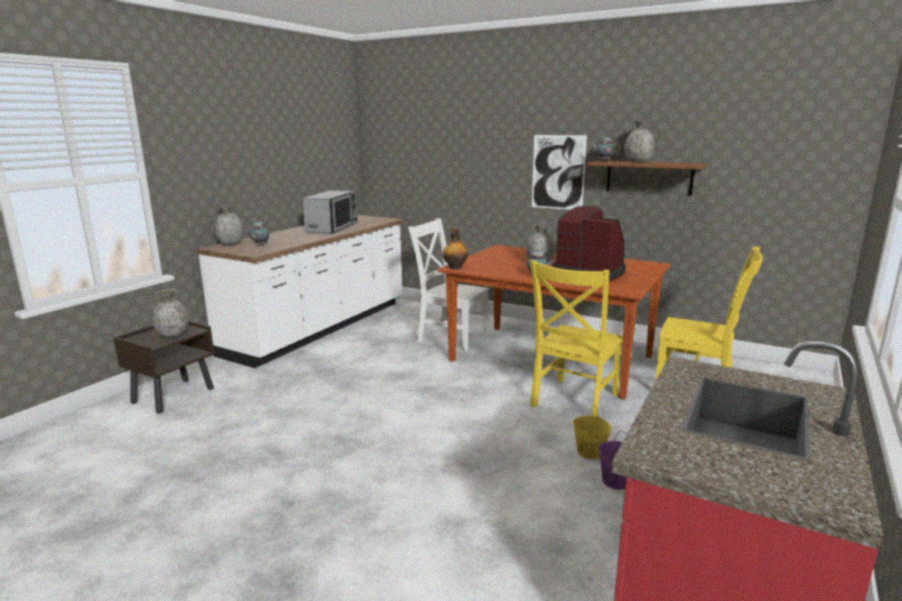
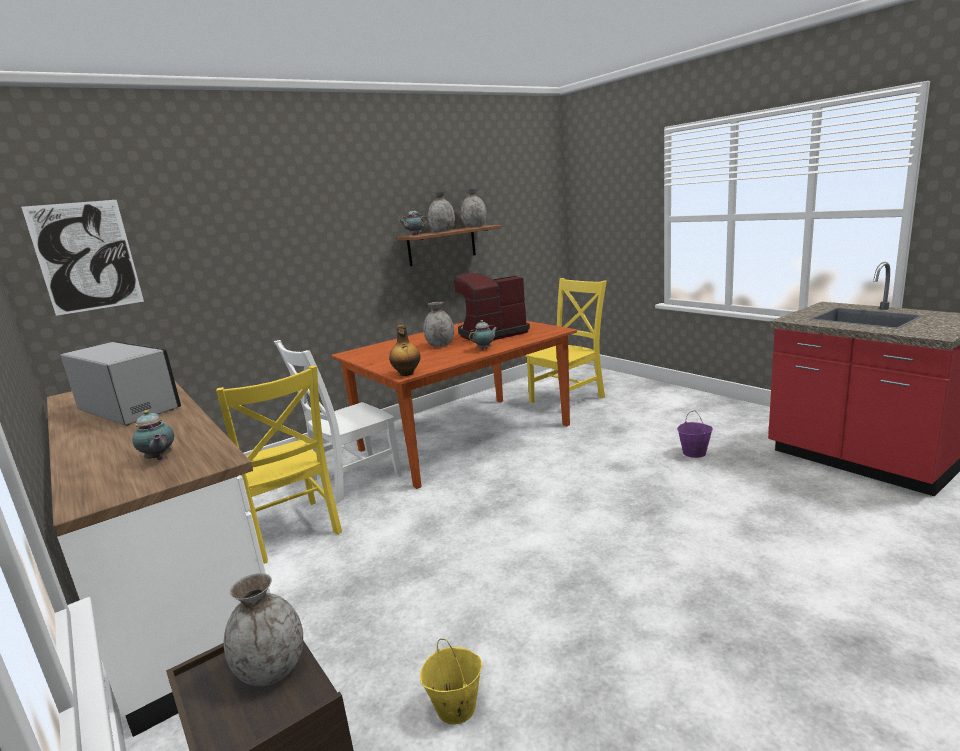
camera: 65 degrees left, 0 degrees up
(230, 244) = (85, 488): grey vase -> grey vase (474, 227)
(558, 172) = (359, 257): picture -> picture (86, 257)
(573, 402) = (560, 444): yellow chair -> yellow chair (291, 532)
(589, 452) = (649, 454): yellow bucket -> yellow bucket (455, 708)

